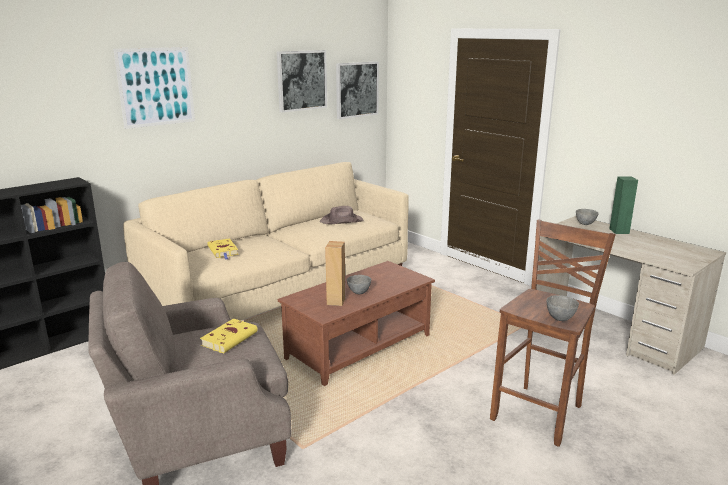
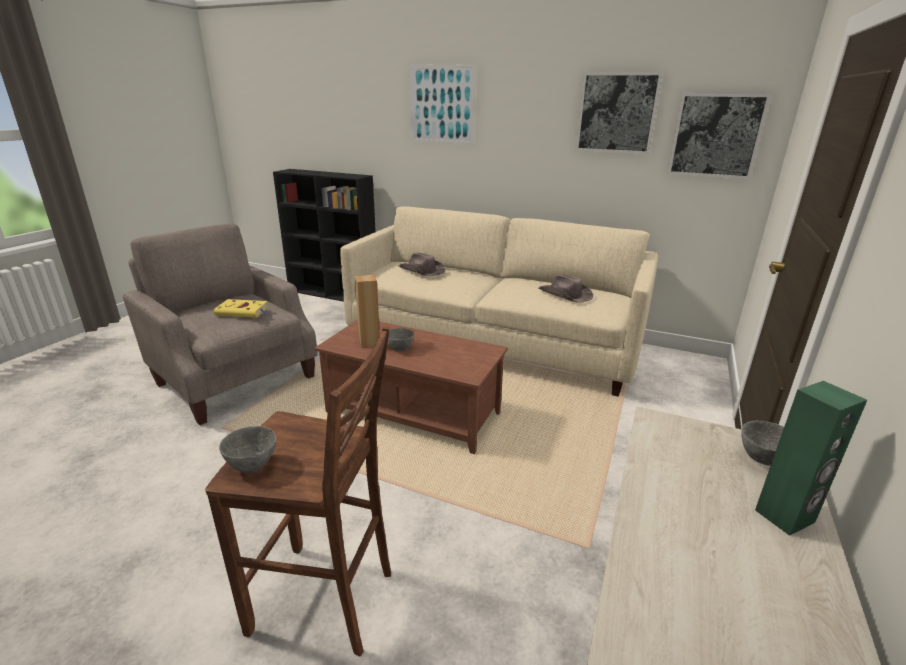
camera: 65 degrees right, 5 degrees up
(223, 251) = (422, 270): yellow book -> brown hat

